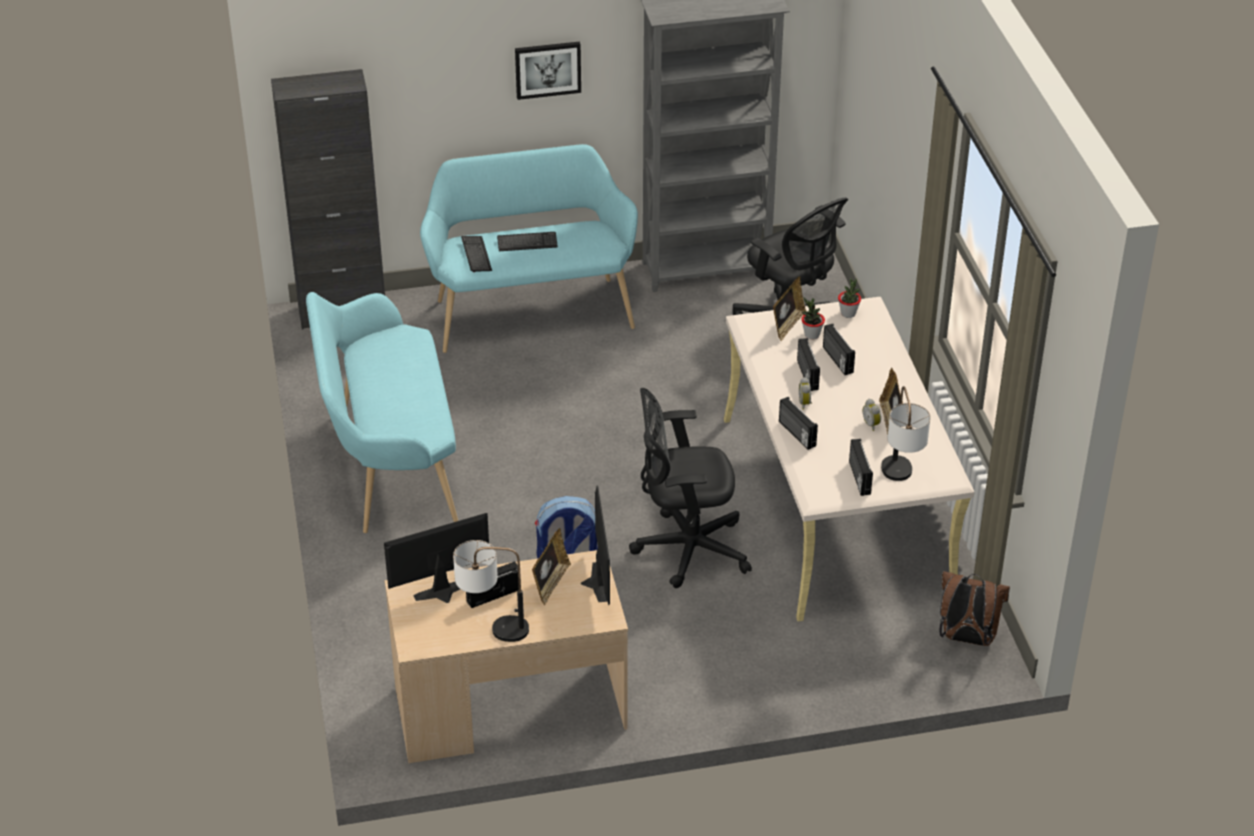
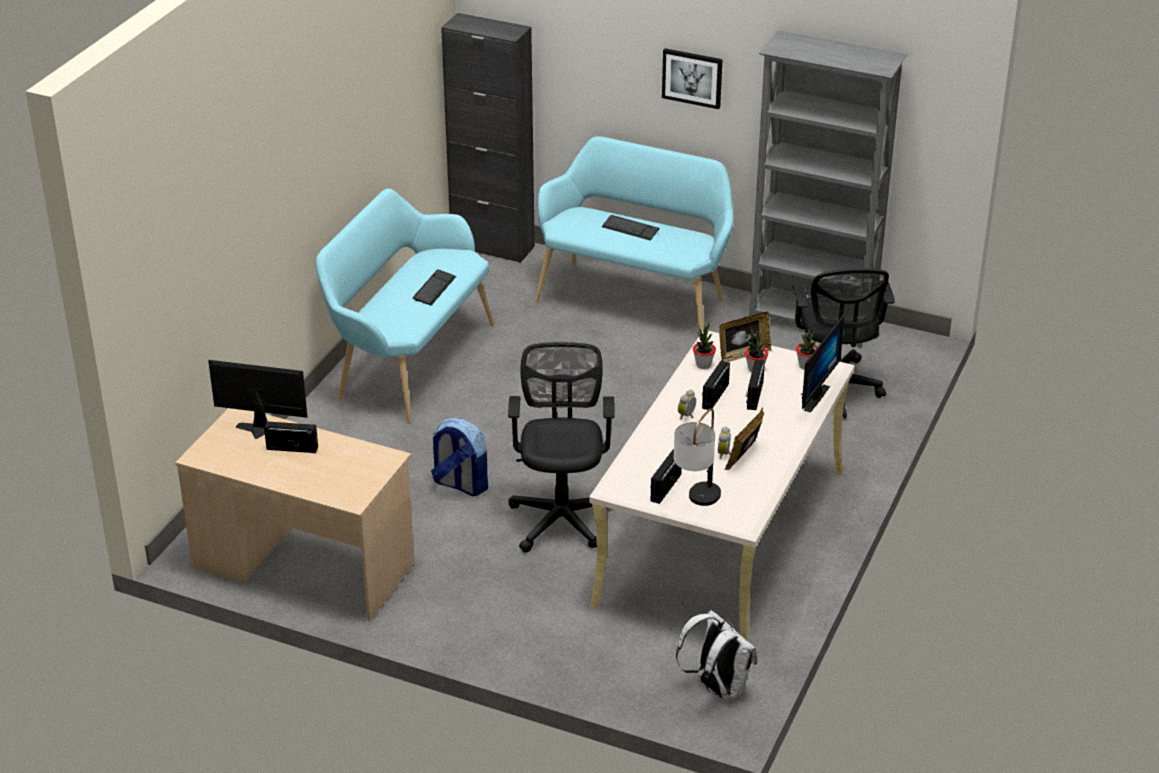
camera: 35 degrees right, 5 degrees down
(476, 255) = (581, 223): keyboard -> keyboard (434, 288)
(492, 629) = (264, 470): table lamp -> none
(550, 584) = (342, 459): picture frame -> none
(592, 582) = (373, 472): monitor -> monitor (811, 396)
(686, 549) = (561, 516): black office chair -> black office chair turned 60 degrees clockwise
(766, 349) = (703, 365): none -> potted plant
(796, 434) = (652, 435): radio -> none
(966, 638) = (717, 687): brown backpack -> white backpack

